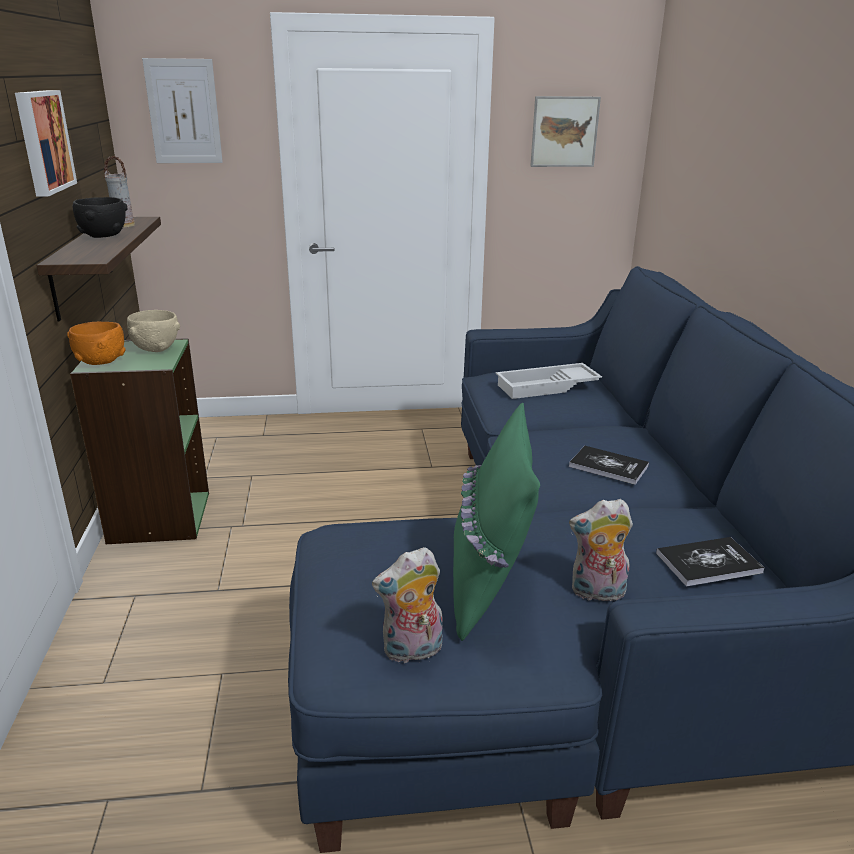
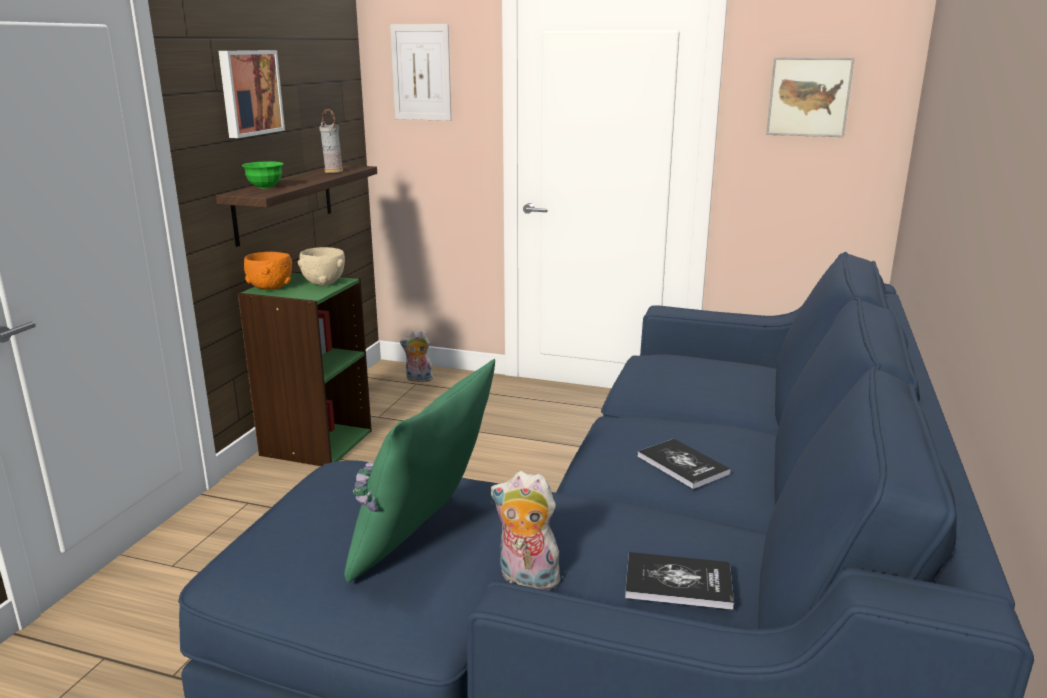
camera: 25 degrees right, 5 degrees down
(80, 250) = (265, 187): none -> green bowl
(103, 236) = (302, 178): black bowl -> none
(412, 651) = (300, 580): plush toy -> plush toy (418, 379)
(547, 387) = (702, 376): white tray -> none

